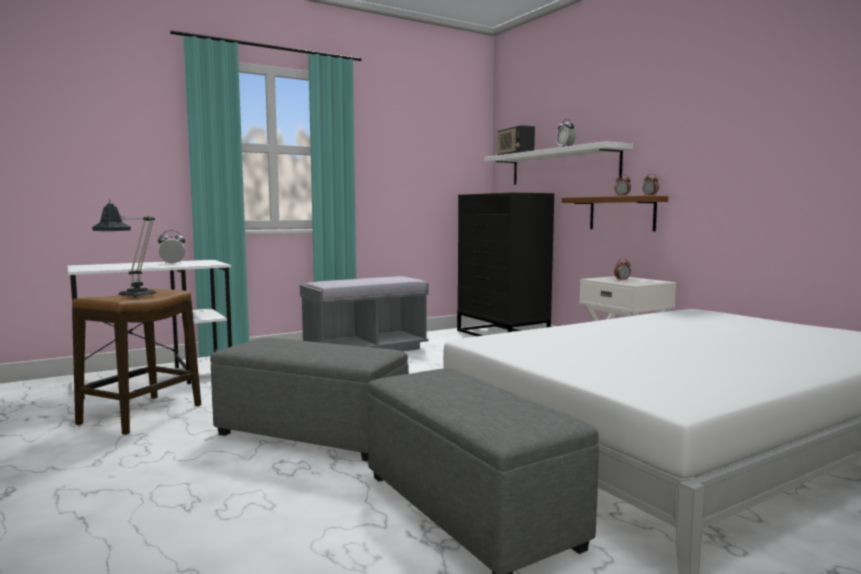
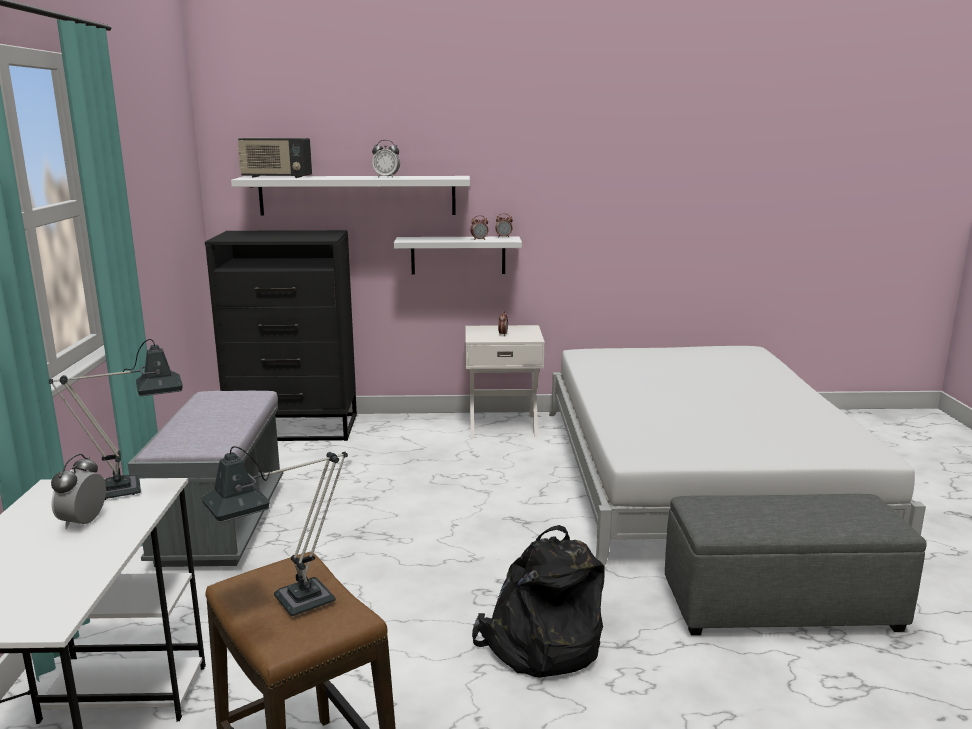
camera: 60 degrees left, 10 degrees up
(212, 263) = (132, 488): none -> table lamp
(312, 434) = (539, 645): grey ottoman -> black backpack
(622, 213) = (458, 255): brown shelf -> white shelf

